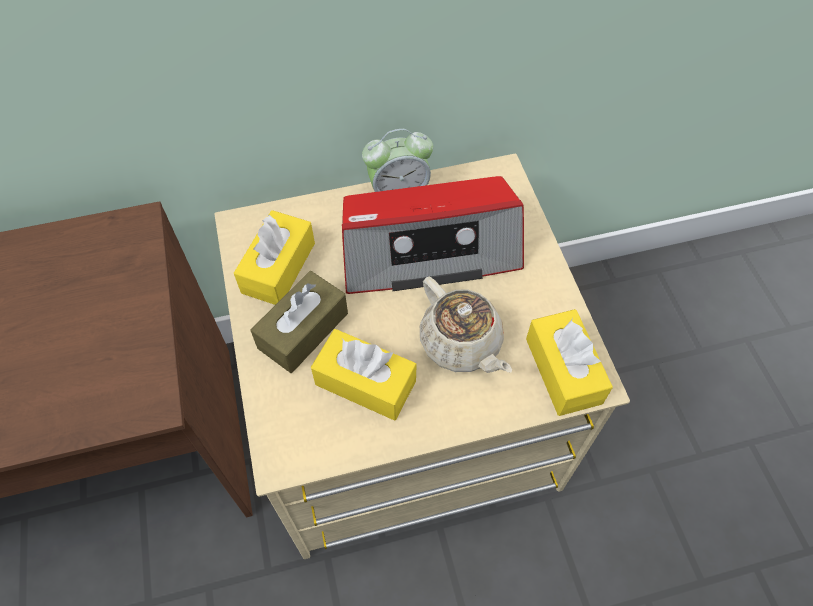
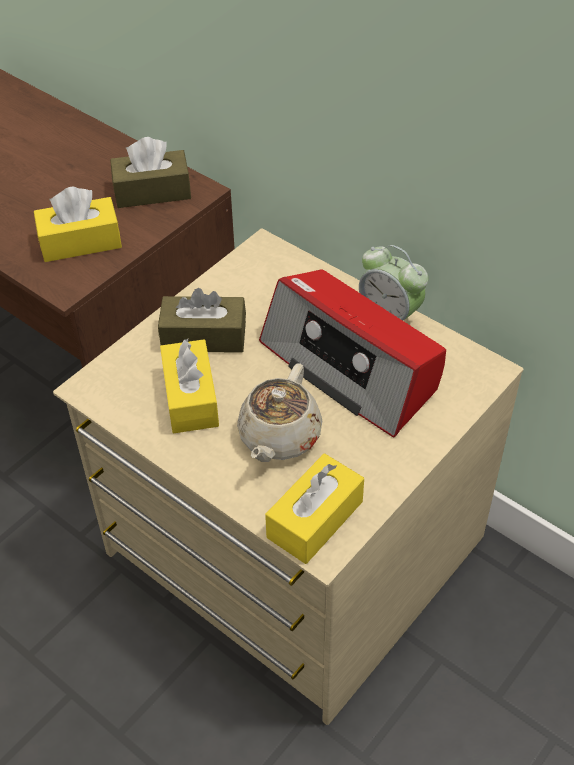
camera: 55 degrees right, 10 degrees down
(97, 259) = (152, 192): none -> brown tissue box
(278, 268) = (246, 290): yellow tissue box -> yellow tissue box (80, 242)

